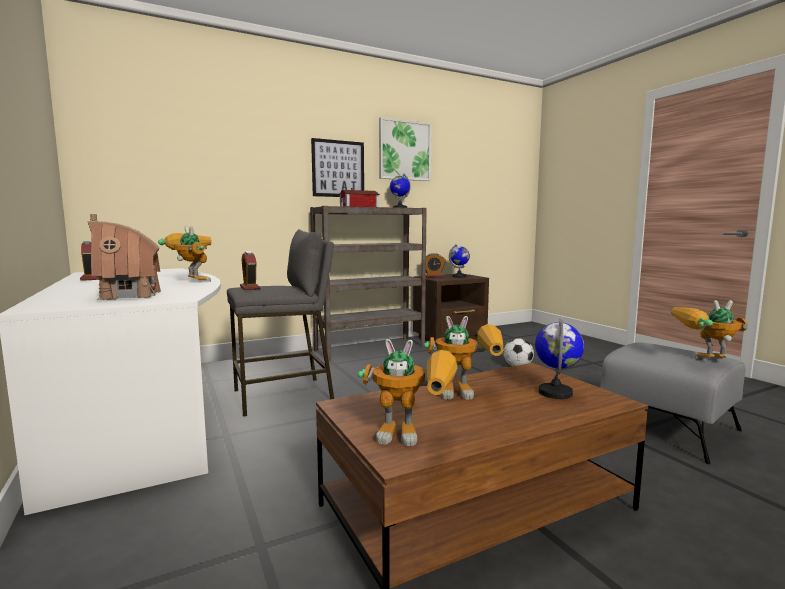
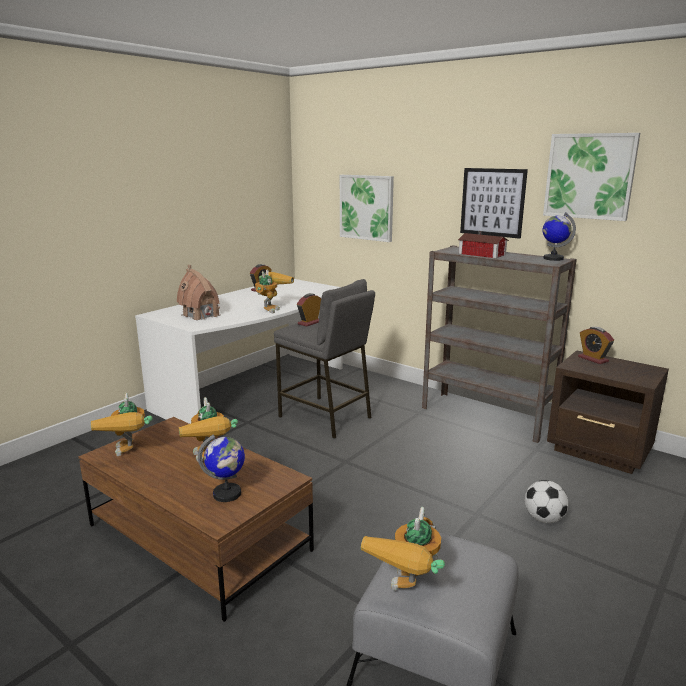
camera: 65 degrees right, 10 degrees up
(198, 174) = (366, 207): none -> picture
(459, 276) = (626, 371): globe -> none
(703, 361) = (408, 593): toy robot -> toy robot turned 135 degrees counterclockwise

